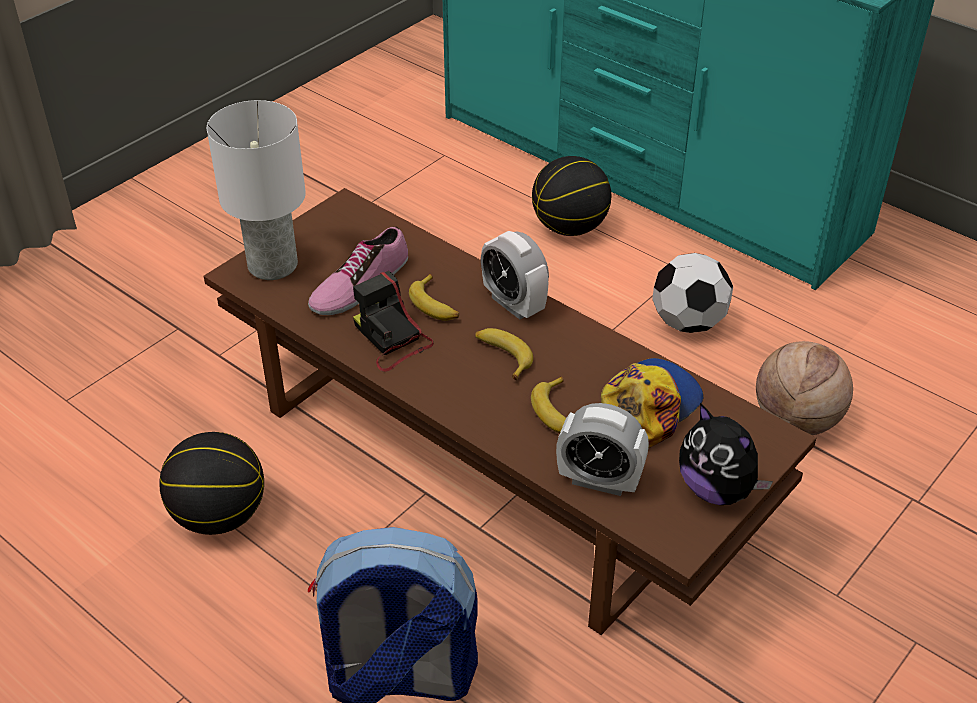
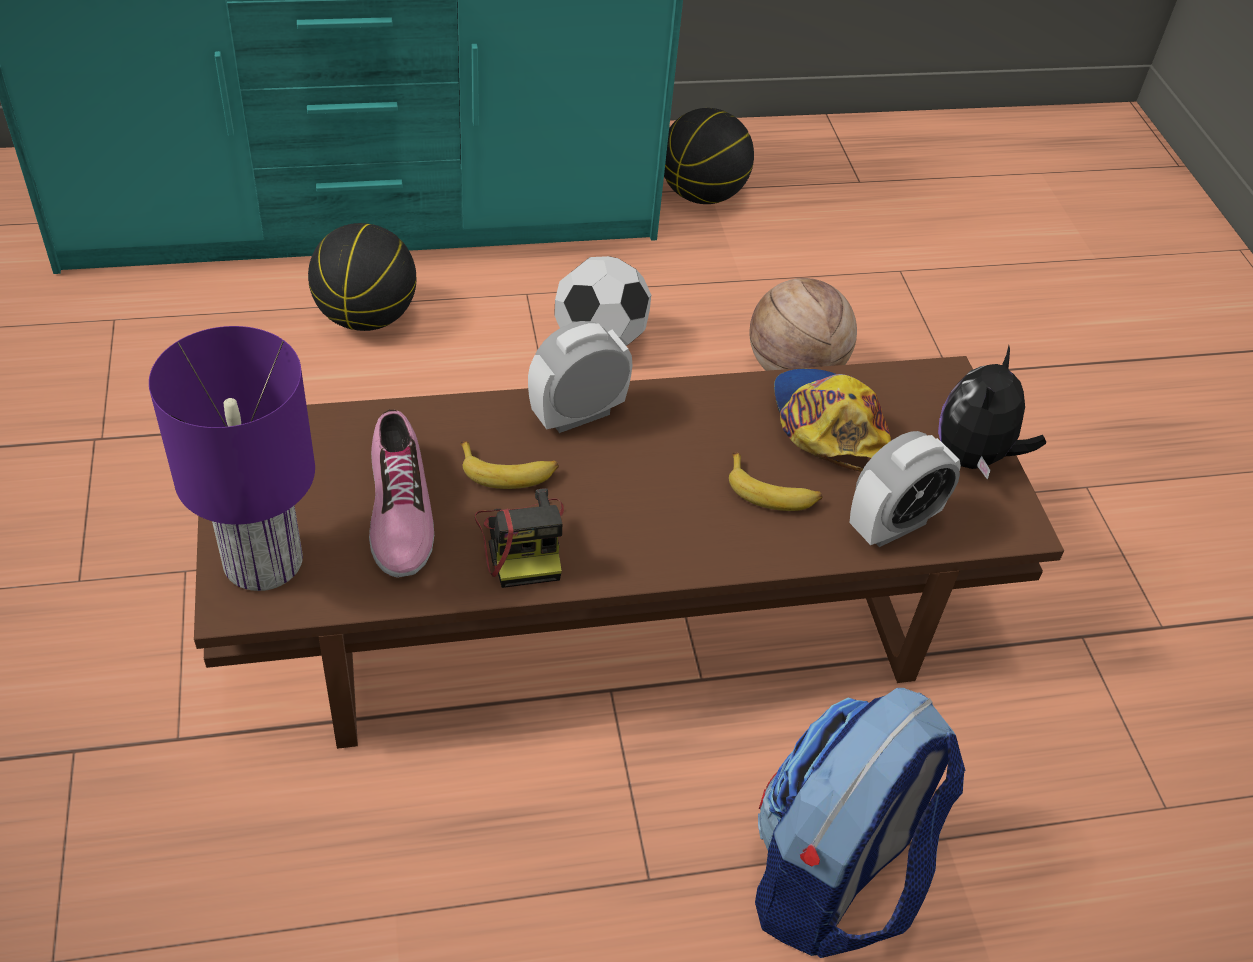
camera: 55 degrees left, 5 degrees up
(219, 515) = (449, 906): basketball -> basketball (701, 194)
(271, 266) = (263, 563): white table lamp -> purple table lamp
(391, 340) = (523, 542): camera -> camera turned 105 degrees counterclockwise
(502, 356) = (648, 475): banana -> none
(513, 304) = (578, 415): alarm clock -> alarm clock turned 150 degrees clockwise
(717, 489) = (974, 457): plush toy -> plush toy turned 120 degrees clockwise

